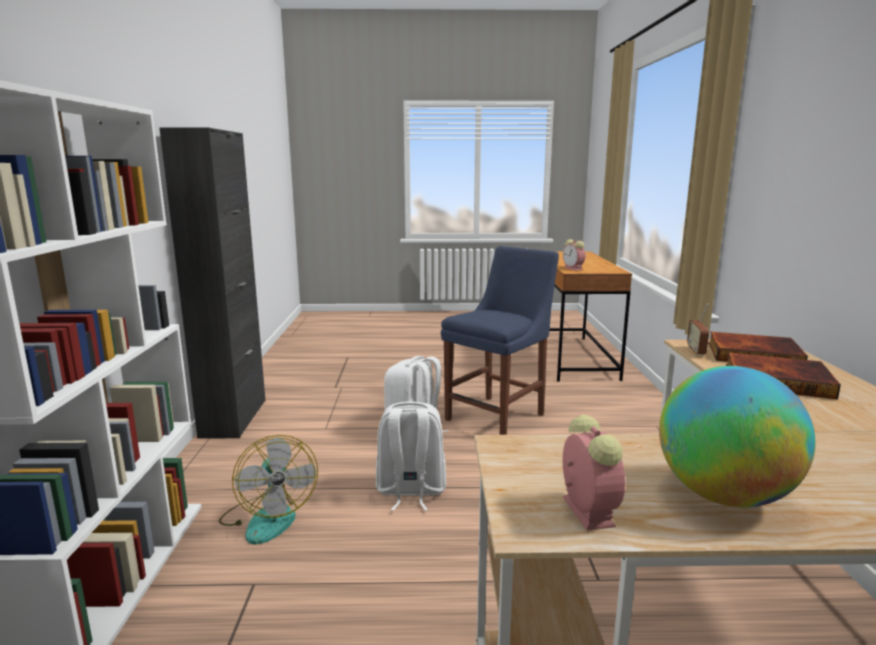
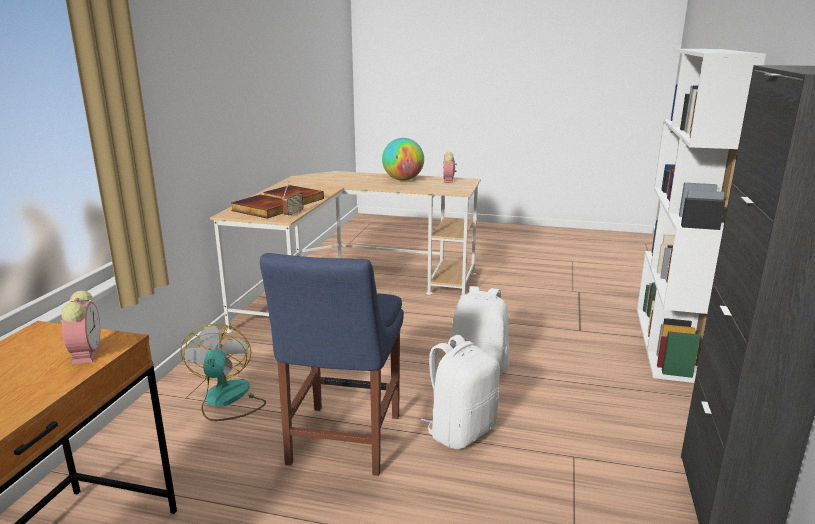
camera: 165 degrees left, 5 degrees up
(268, 517) = (591, 363): fan -> fan (226, 400)
(498, 415) = (342, 443): blue chair -> blue chair turned 45 degrees counterclockwise

